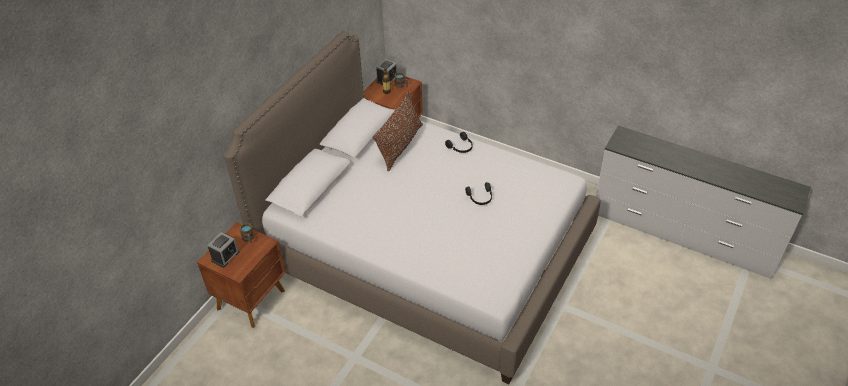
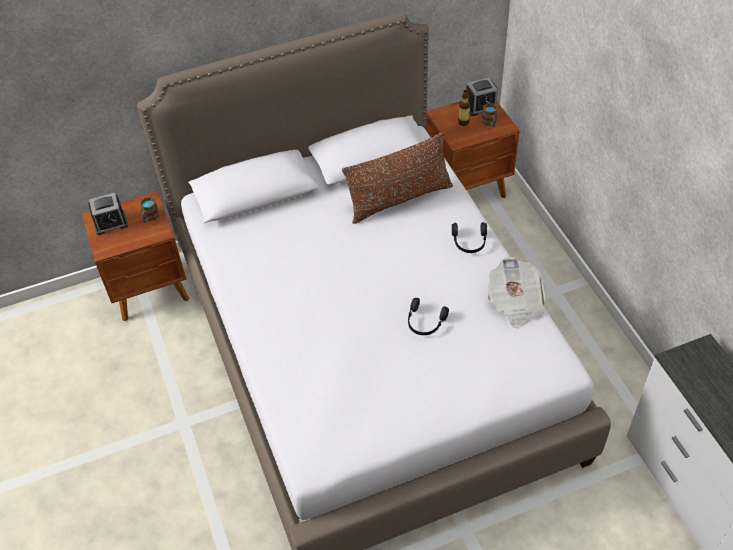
camera: 40 degrees right, 5 degrees up
(514, 163) = (515, 303): none -> newspaper

